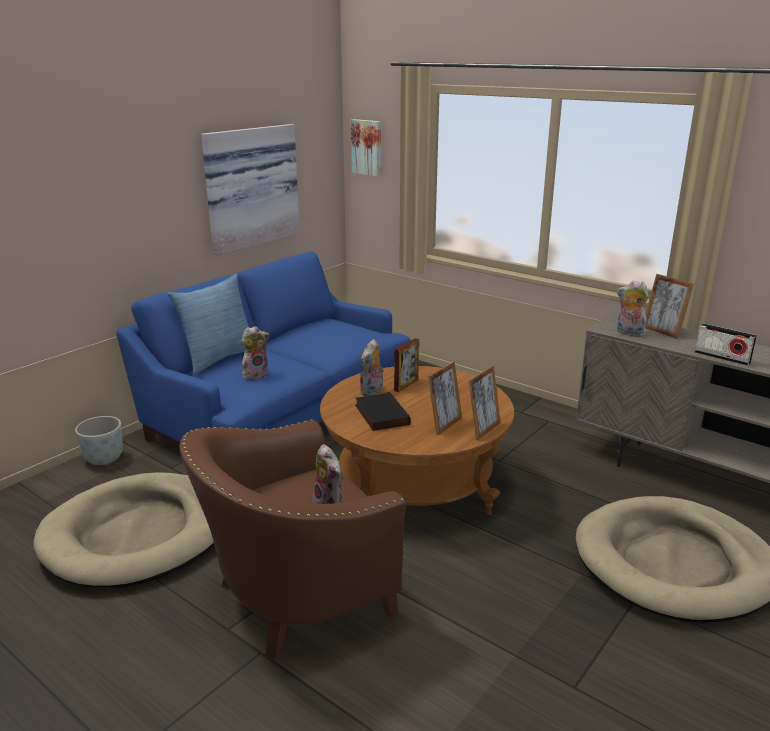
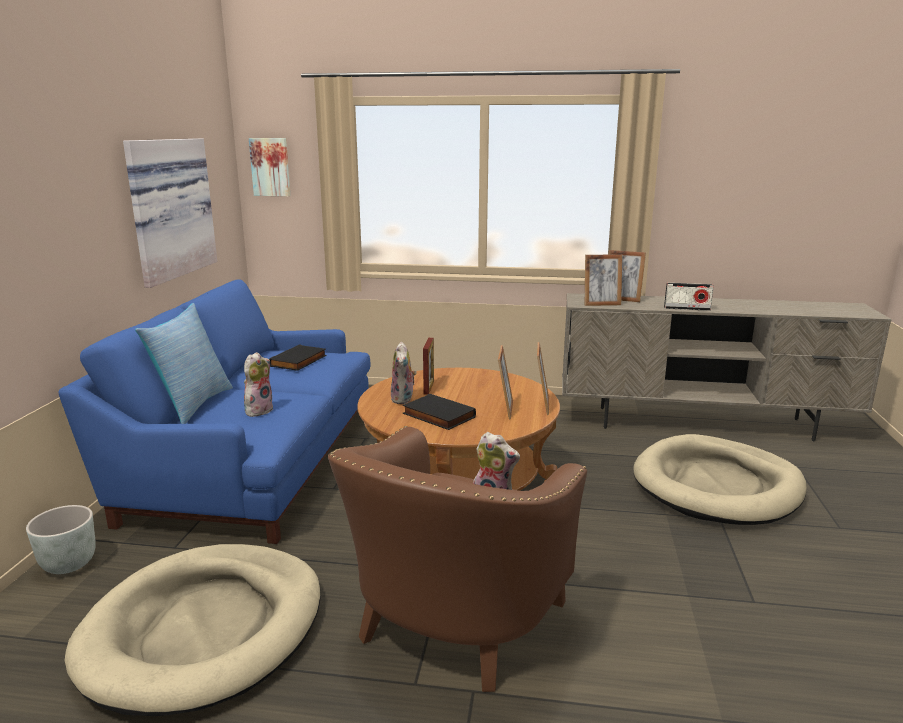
camera: 30 degrees left, 5 degrees down
(332, 335) = (299, 361): none -> black book
(628, 333) = (601, 304): plush toy -> picture frame

